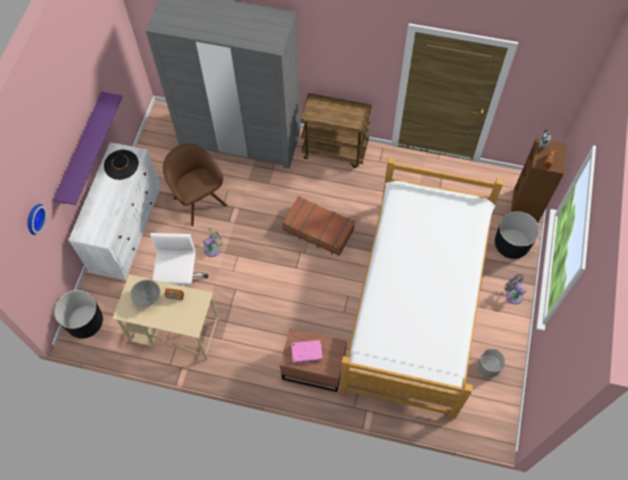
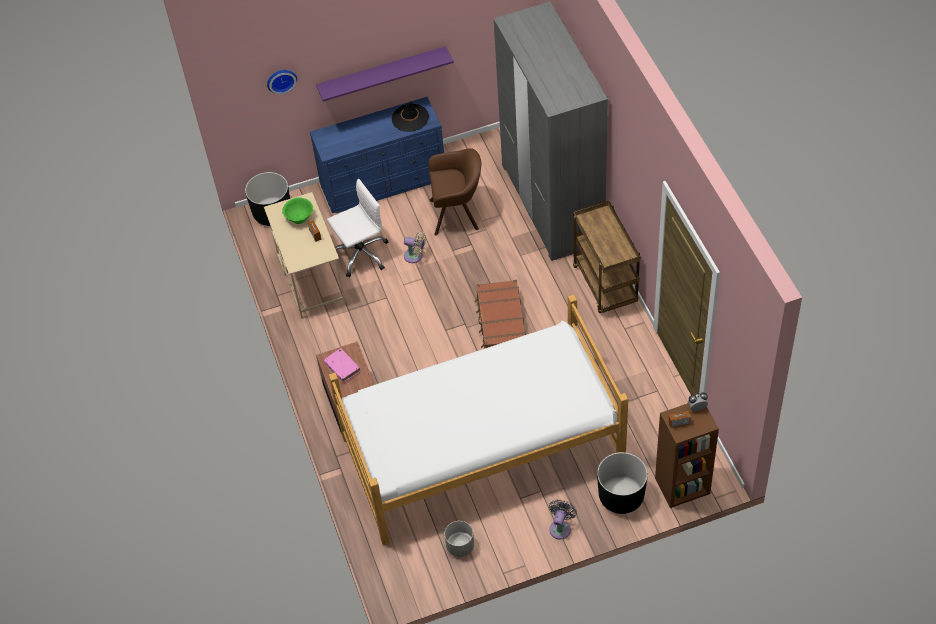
camera: 60 degrees right, 10 degrees down
(126, 228) = (384, 182): white dresser -> blue dresser
(147, 298) = (299, 218): grey bowl -> green bowl
(198, 199) = (457, 214): brown armchair -> brown armchair turned 60 degrees clockwise

